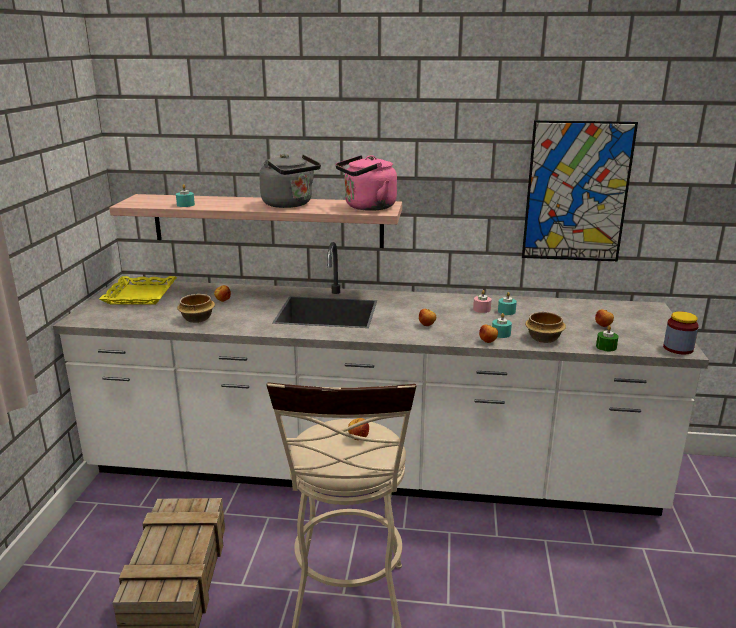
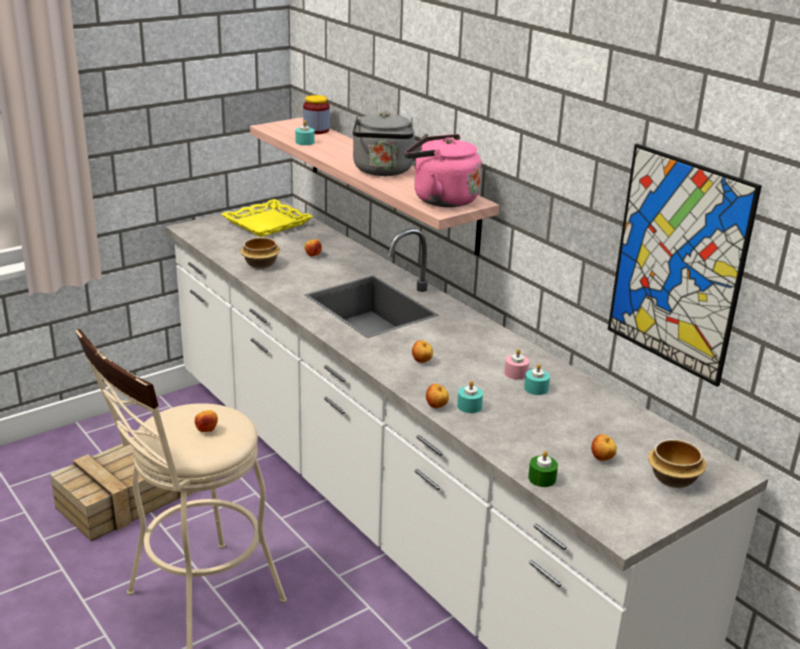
camera: 45 degrees right, 5 degrees up
(544, 338) = (500, 434): bowl -> bowl (674, 479)
(678, 348) = (621, 528): jar -> jar (316, 130)

